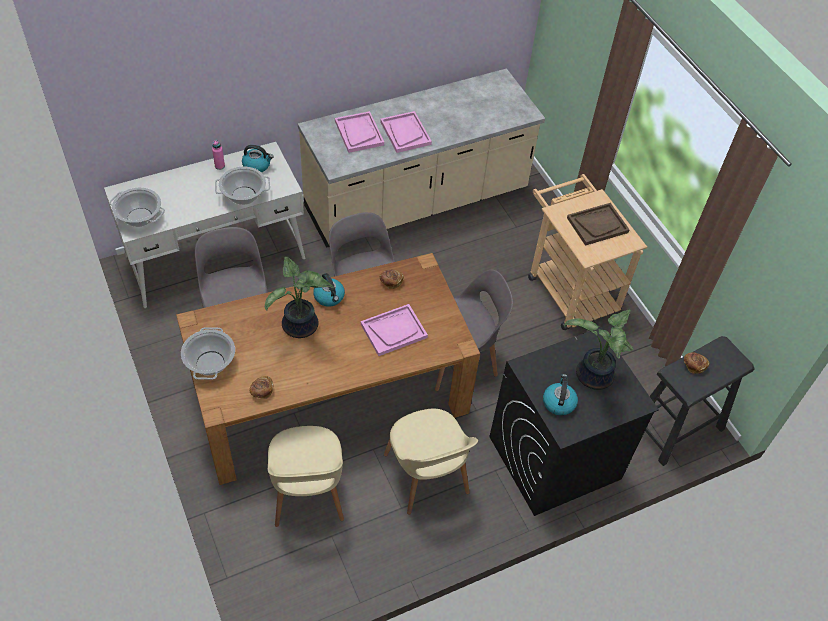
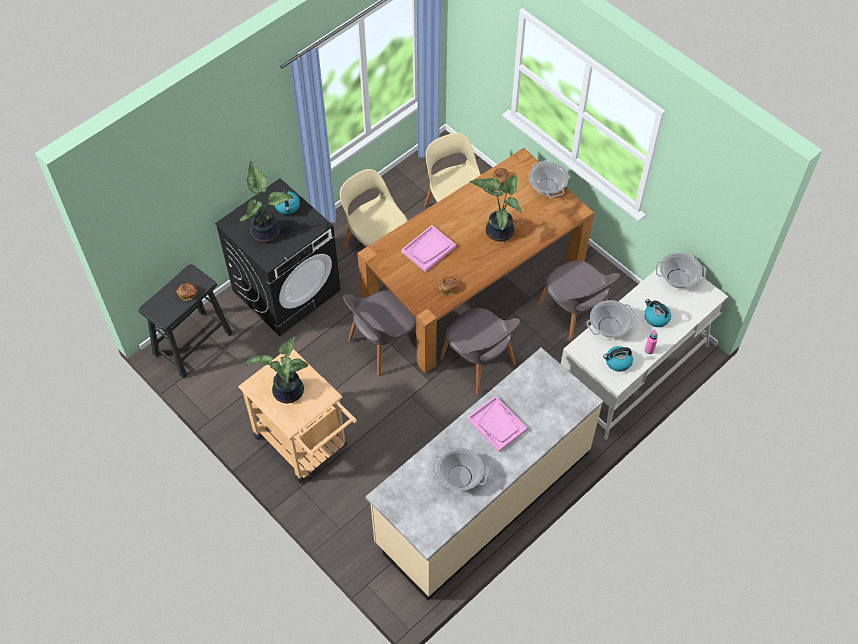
camera: 165 degrees right, 5 degrees up
(329, 297) = (489, 260): kettle -> kettle (656, 317)
(359, 133) = (540, 408): pink tray -> none
(456, 108) = (460, 476): none -> cooking pot
(597, 225) = (287, 393): brown tray -> potted plant

